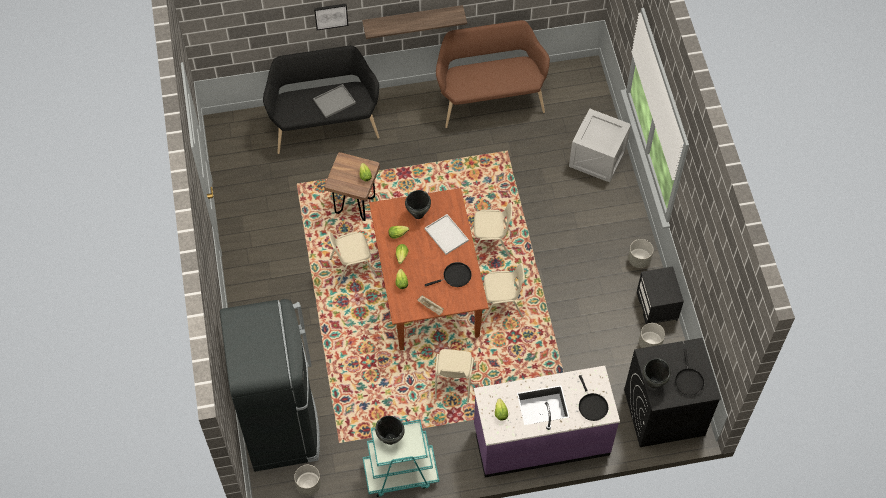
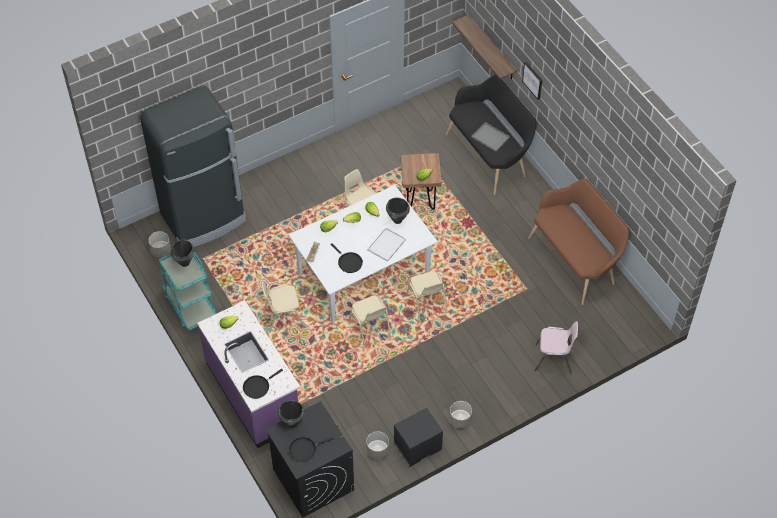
camera: 70 degrees right, 5 degrees down
(412, 19) = (573, 142): shelf -> shelf (491, 48)
(428, 288) = (363, 274): brown dining table -> white dining table
(597, 158) = (553, 359): crate -> pink chair

